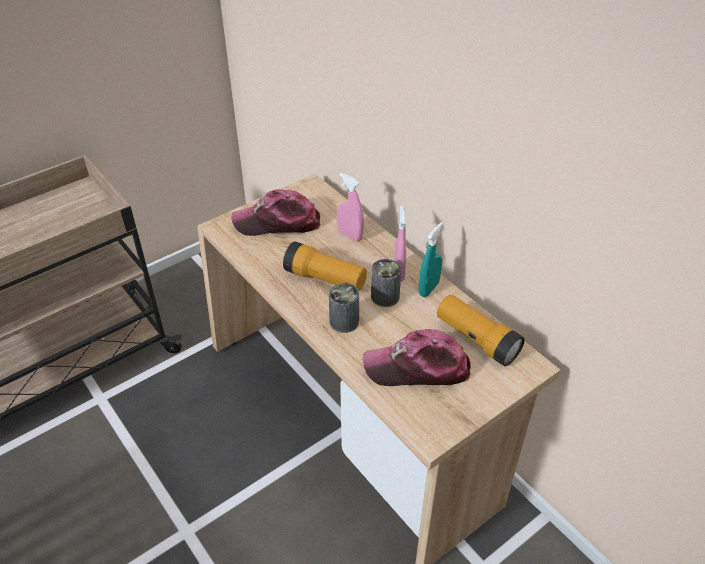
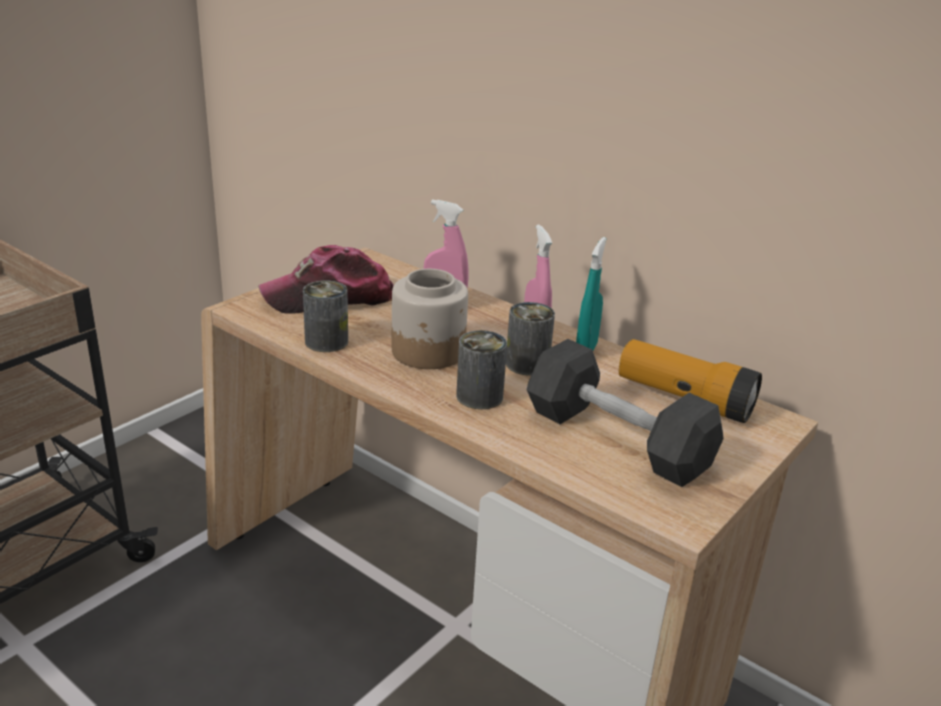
camera: 15 degrees left, 15 degrees down
(264, 263) = (326, 341): none -> can
(325, 279) = (428, 352): flashlight -> jar
(417, 368) = (617, 439): cap -> black dumbbell

